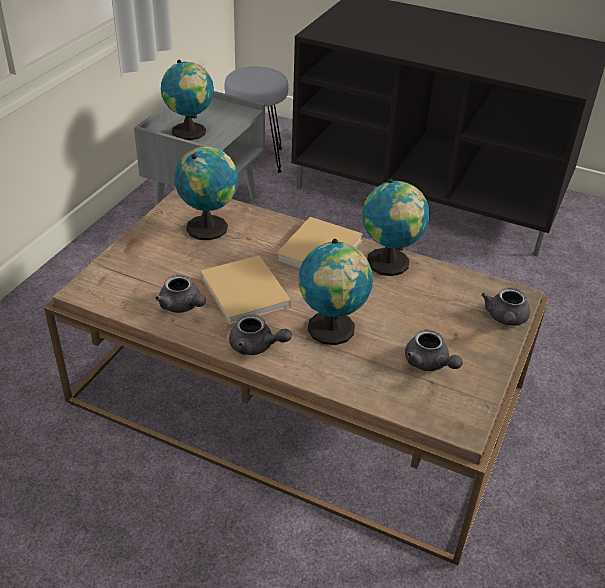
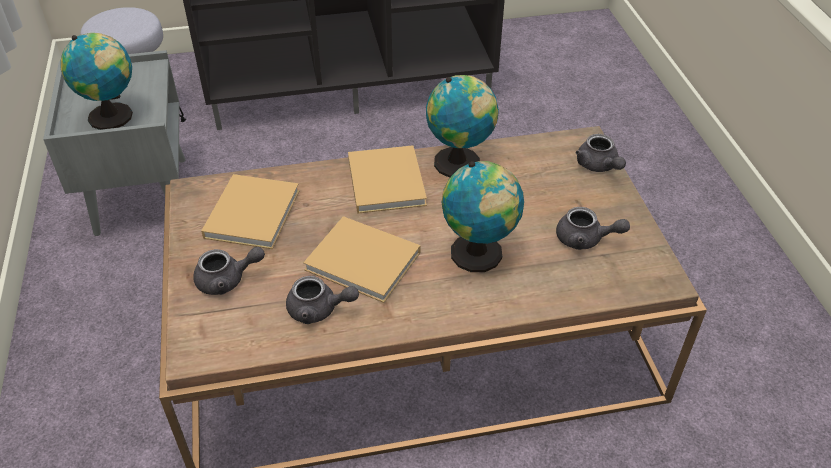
camera: 35 degrees left, 5 degrees up
(209, 226) = (253, 212): globe -> beige book
(256, 346) = (431, 309): grey teapot -> grey teapot (227, 280)

